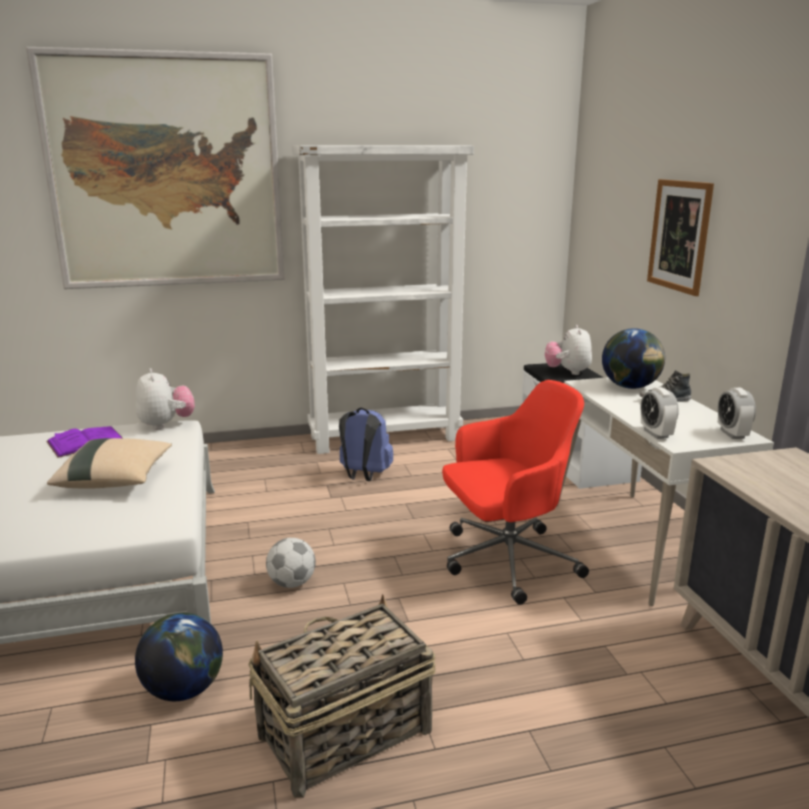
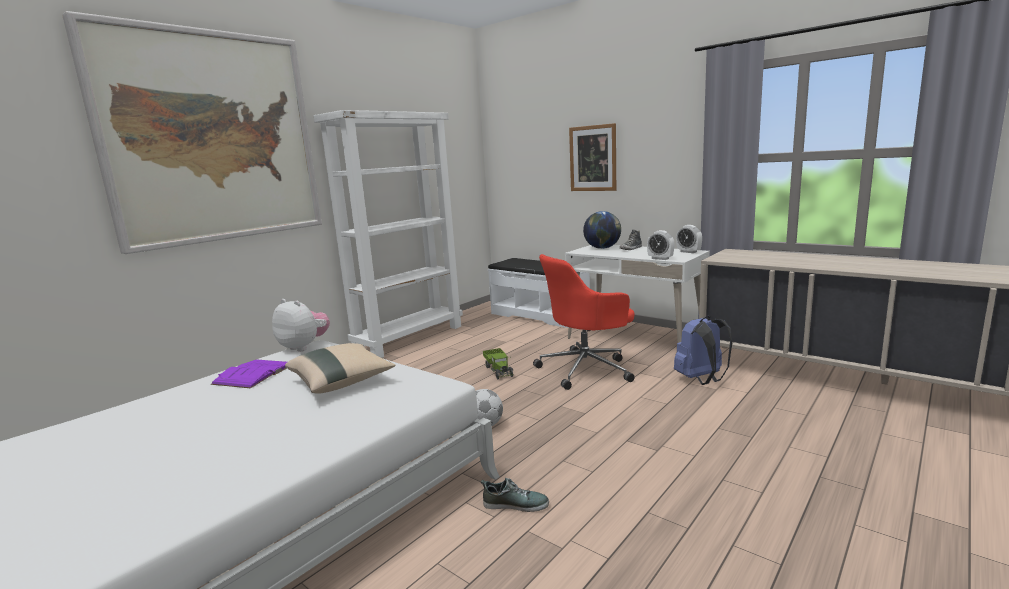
camera: 35 degrees left, 5 degrees down
(184, 689) = (515, 504): globe -> shoe
(343, 734) = (643, 473): basket -> none
(364, 476) = (431, 360): blue backpack -> blue backpack (702, 380)
(409, 518) = (499, 370): none -> toy truck
(506, 561) = (586, 369): red office chair -> red office chair turned 150 degrees counterclockwise
(567, 372) = (521, 262): plush toy -> none

